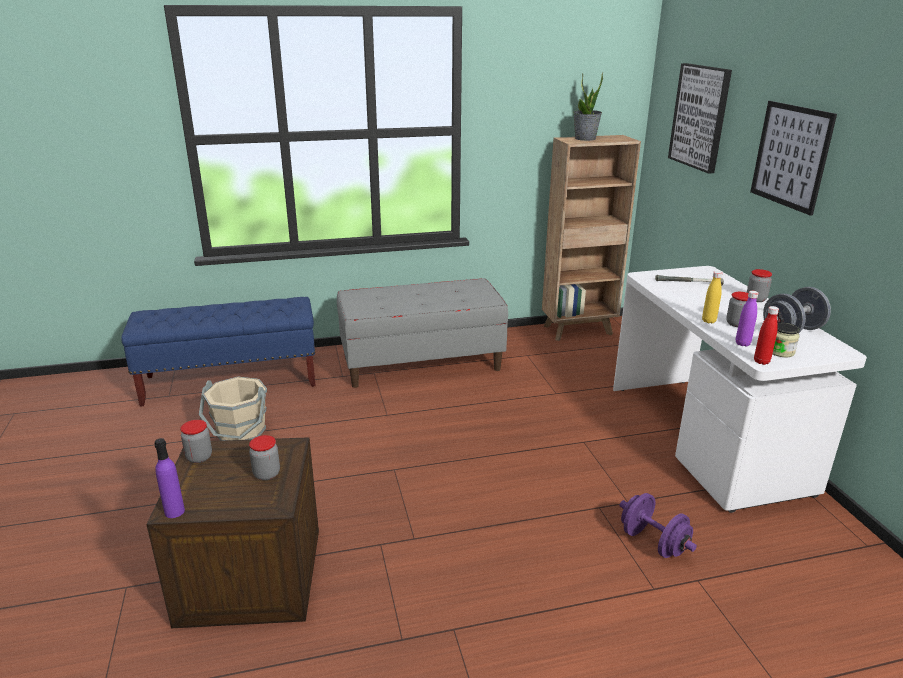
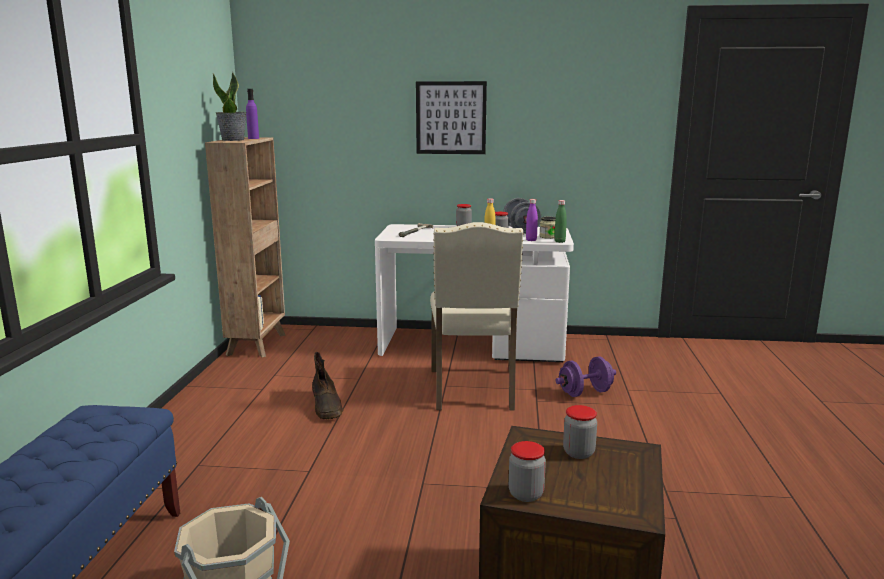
camera: 70 degrees left, 10 degrees down
(174, 511) = (642, 513): purple bottle -> purple bottle (253, 138)
(421, 363) = (217, 431): grey bench -> none
(490, 393) = (327, 406): none -> brown boot
(588, 461) = (474, 390): none -> beige chair
(700, 117) = (329, 107): picture -> none
(761, 361) = (559, 241): red bottle -> green bottle

